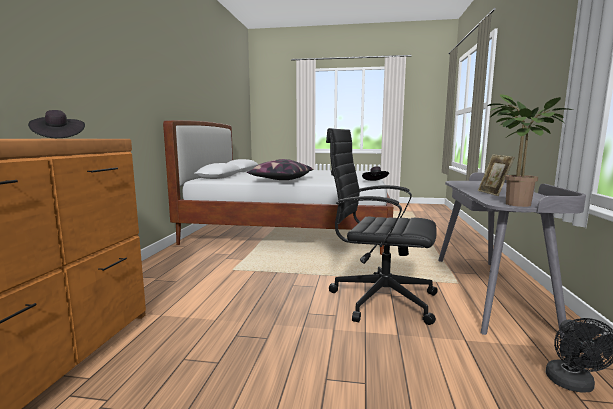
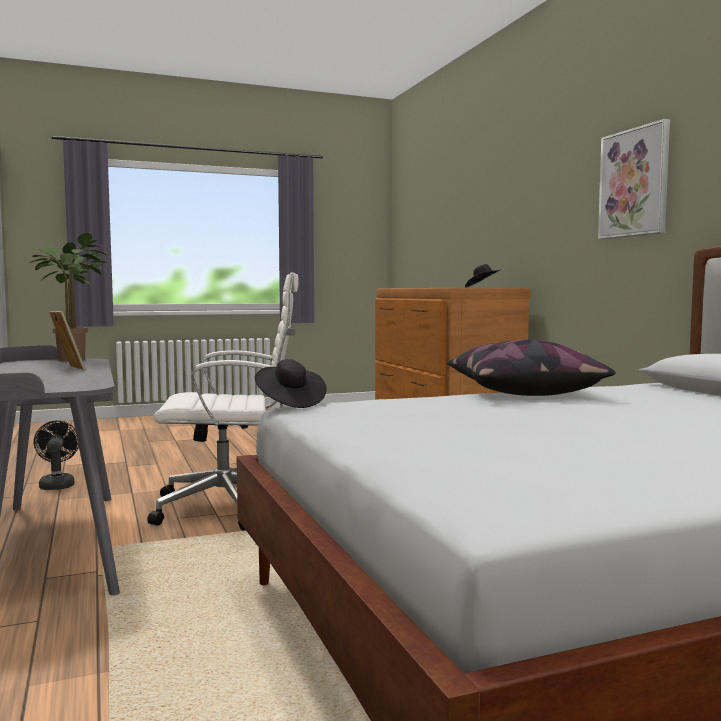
camera: 150 degrees right, 5 degrees down
(120, 69) = (634, 183): none -> picture
(379, 299) = (230, 507): black office chair -> white office chair

